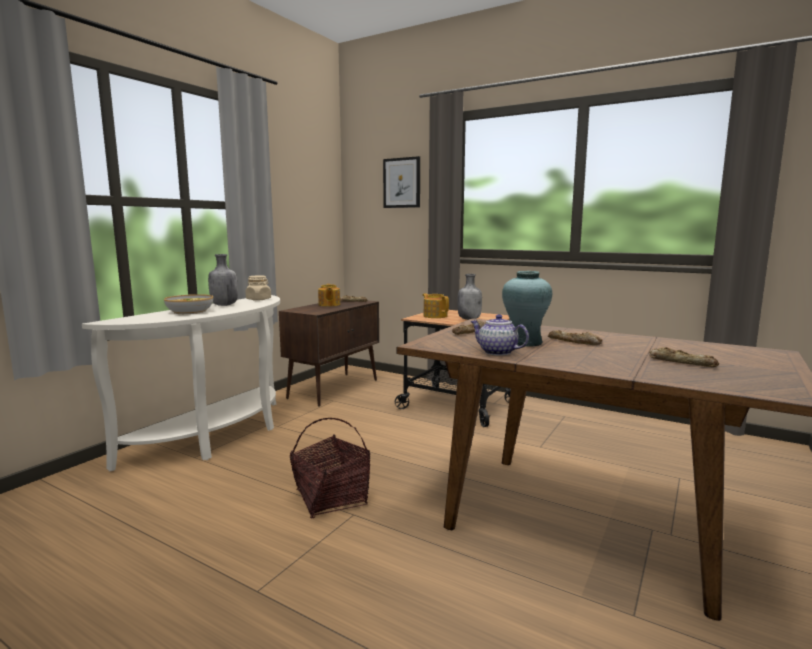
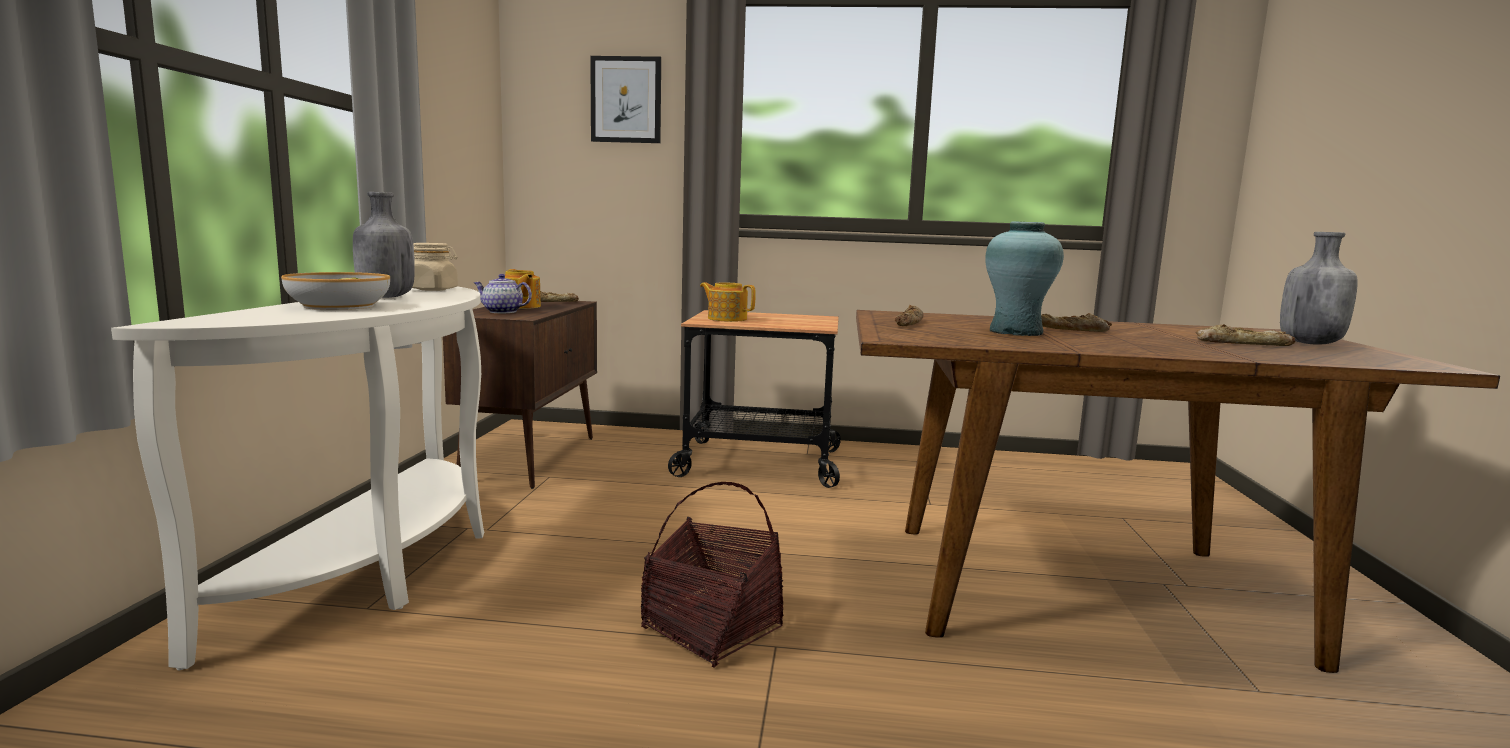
camera: 25 degrees left, 0 degrees up
(469, 319) = (786, 321): grey bottle -> grey bottle (1309, 343)
(496, 352) = (1018, 343): teapot -> teapot (501, 312)

